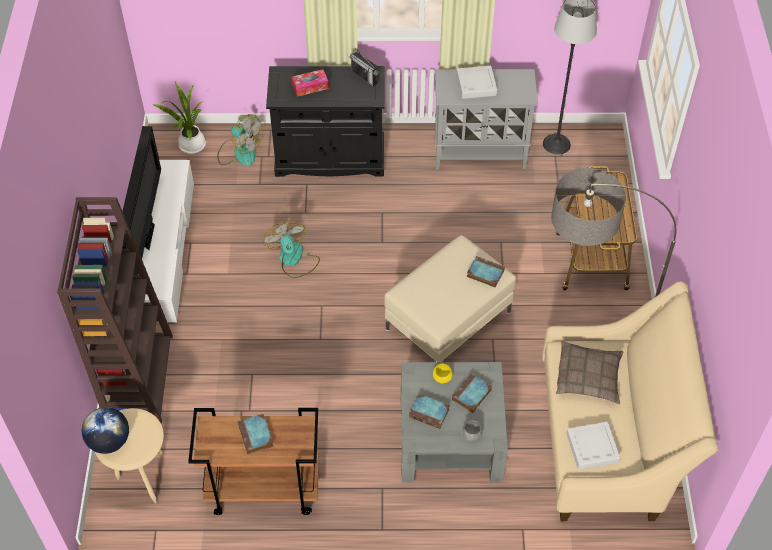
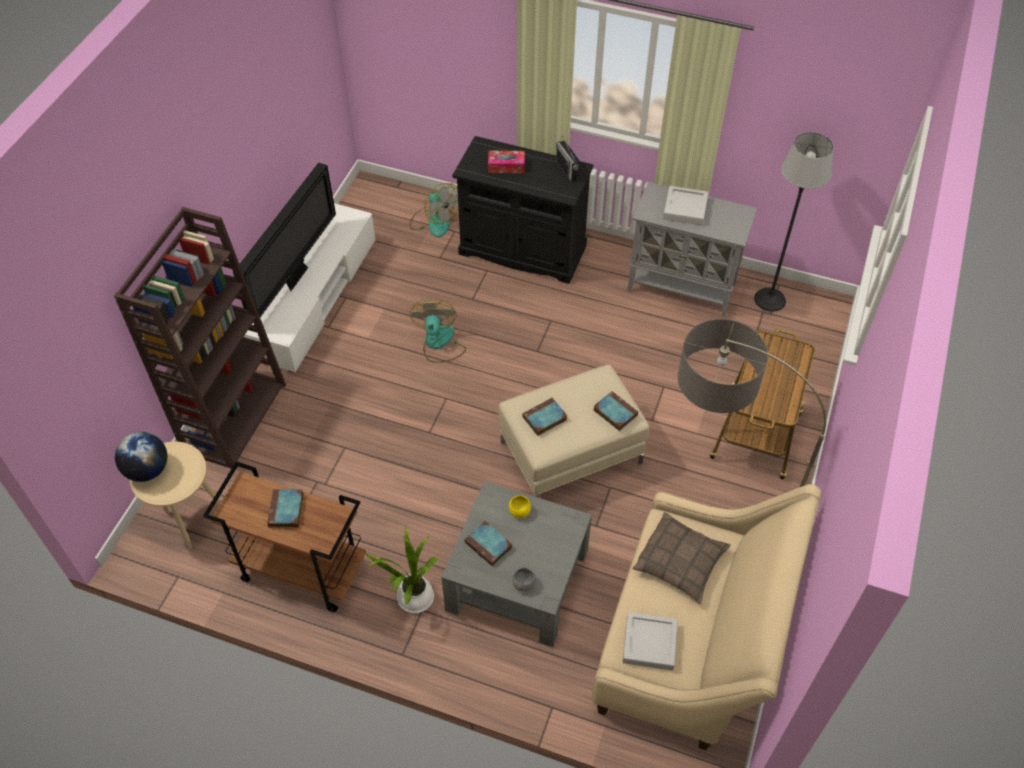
camera: 20 degrees right, 0 degrees up
(190, 146) = (389, 203): potted plant -> potted plant (412, 599)
(471, 395) = (542, 541): book -> book (544, 419)

